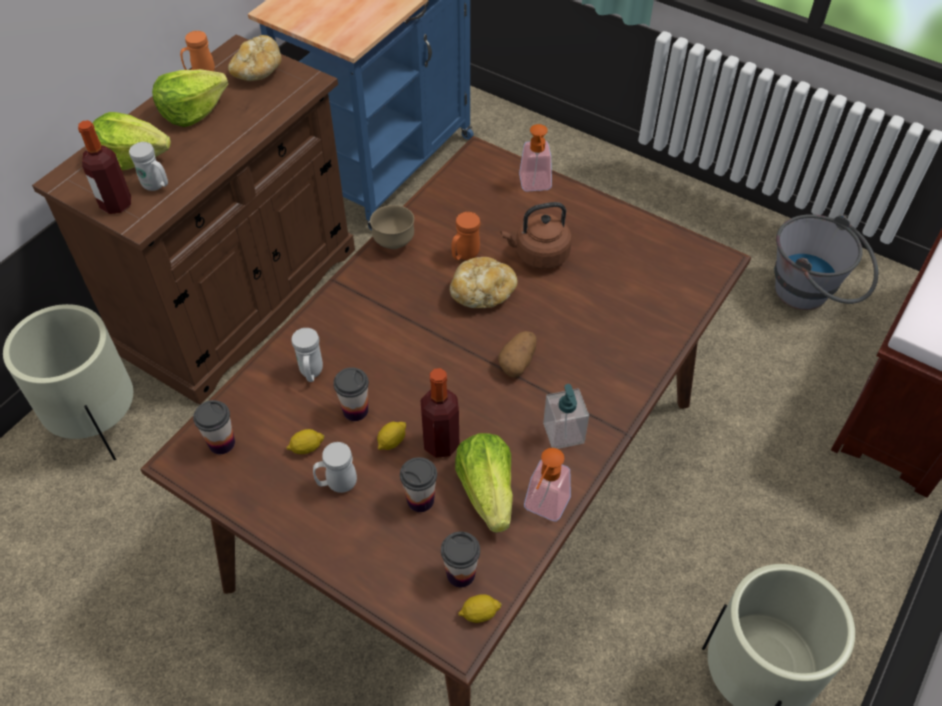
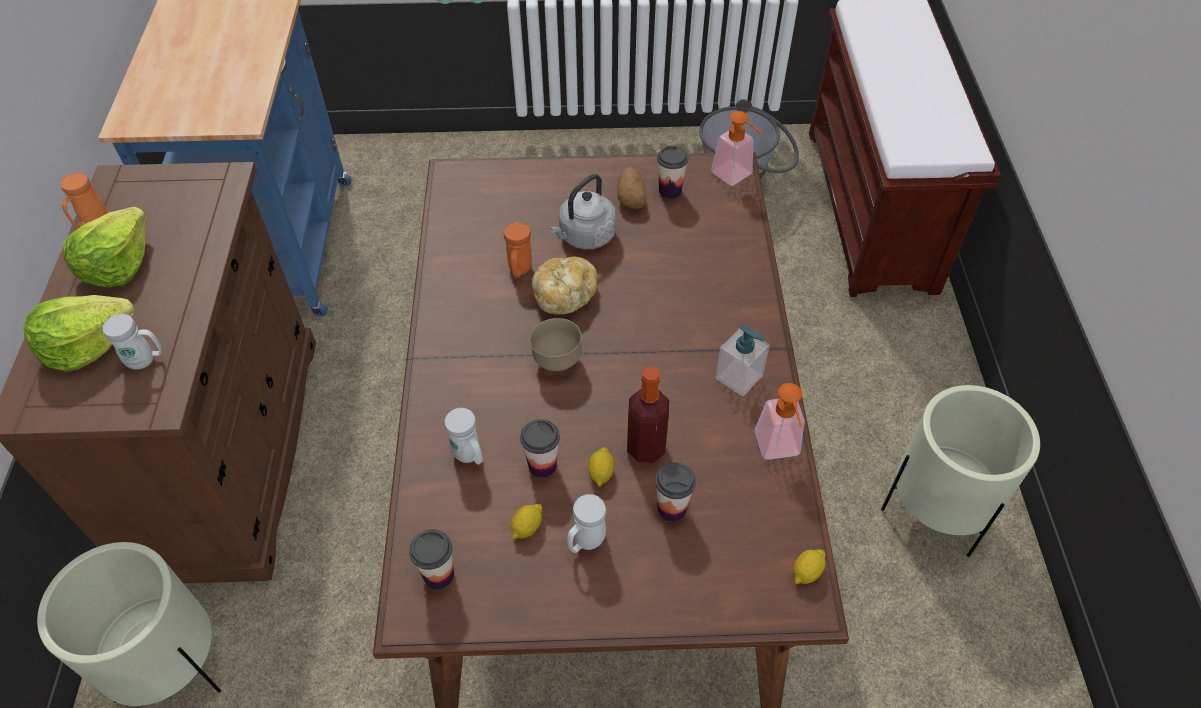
camera: 35 degrees left, 0 degrees up
(116, 204) = (113, 402): bottle -> none
(258, 72) = (159, 192): bread -> none
(394, 242) = (441, 292): brown bowl -> brown bowl (557, 361)
(460, 574) = (762, 549): cup -> cup (670, 191)
(487, 491) = (721, 464): lettuce -> none
(518, 362) = (648, 338): potato -> potato (631, 197)
(536, 186) = (529, 178): soap dispenser -> soap dispenser (736, 177)
(539, 255) = (585, 237): brown kettle -> grey kettle

